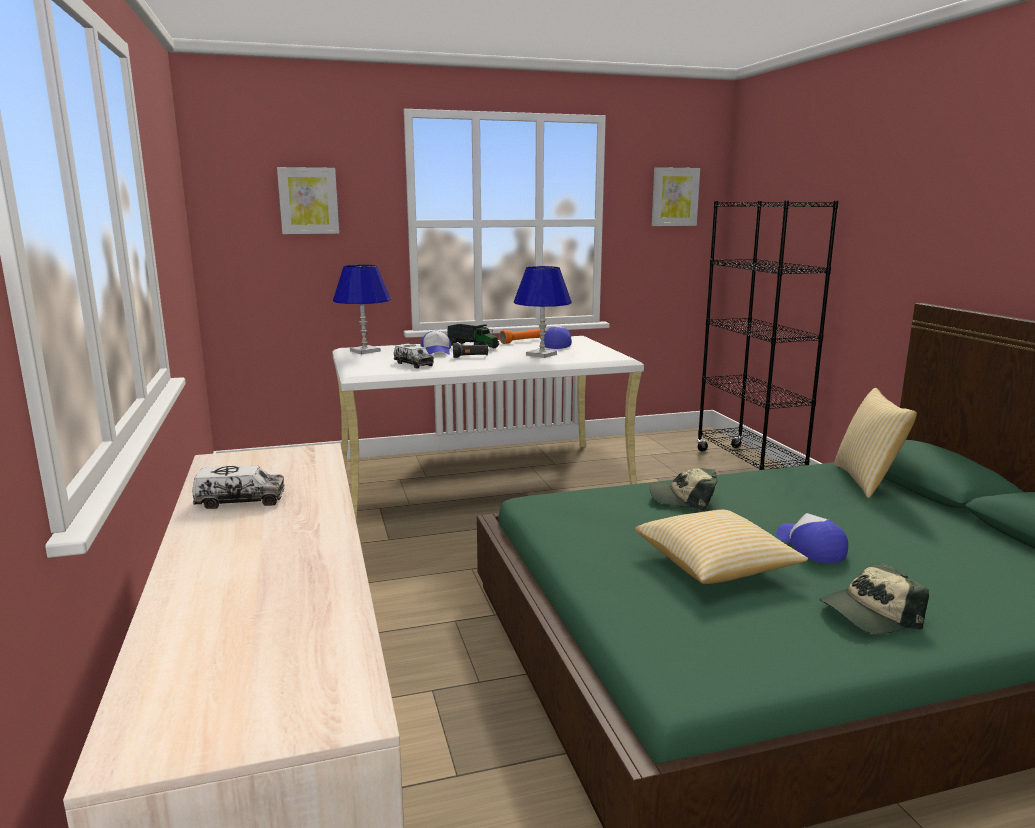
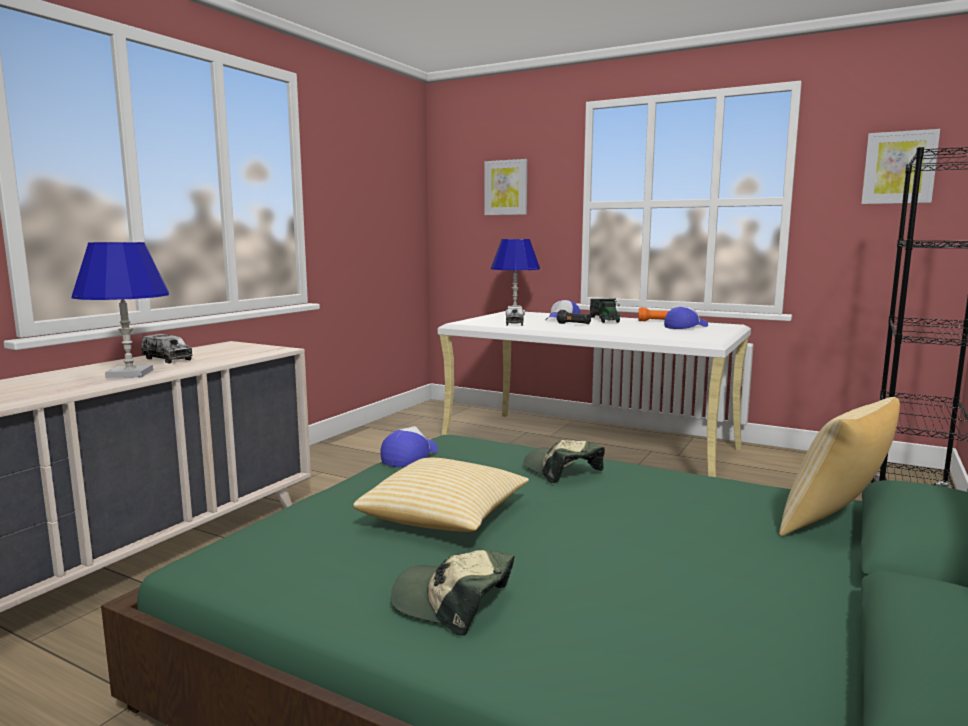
camera: 45 degrees right, 5 degrees down
(541, 354) = (640, 330): blue table lamp -> blue table lamp (130, 374)
(810, 547) = (565, 540): cap -> cap (410, 456)

